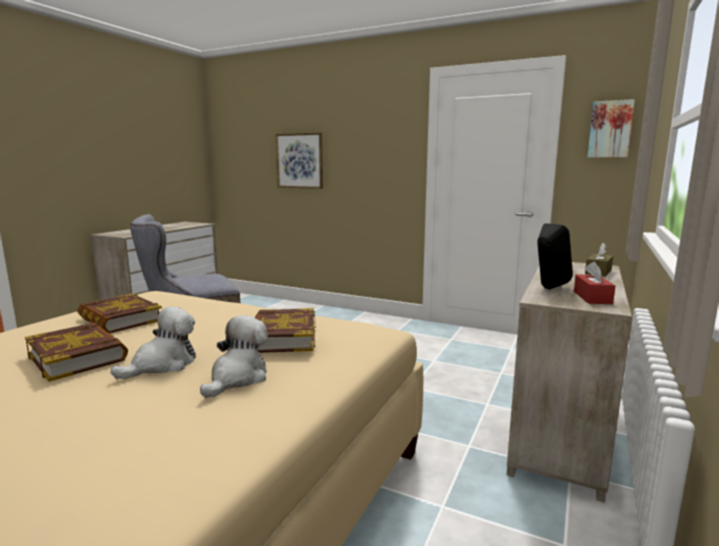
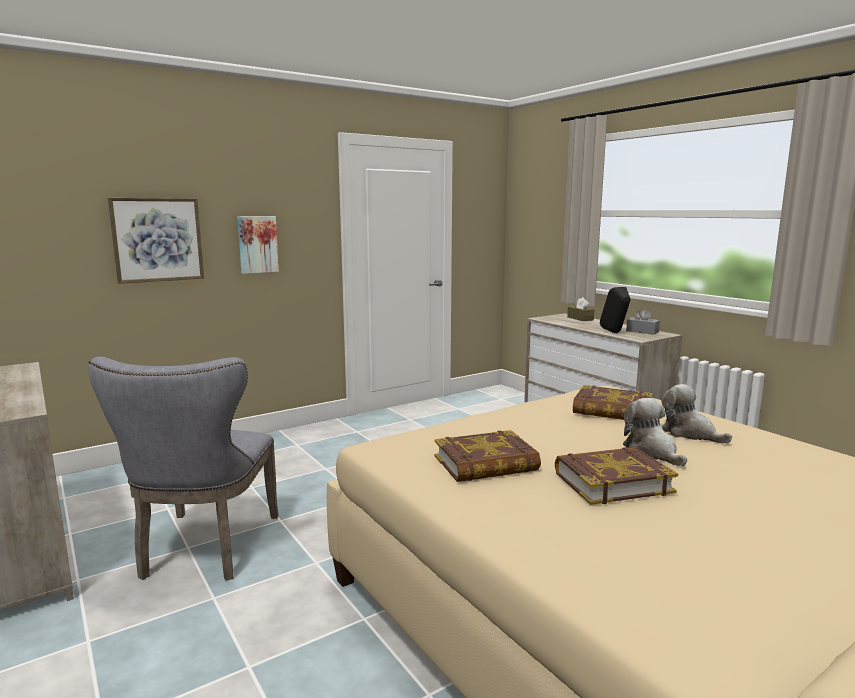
camera: 60 degrees left, 0 degrees up
(592, 297) = (642, 331): red tissue box -> grey tissue box
(610, 129) = (483, 207): picture -> picture (257, 244)

